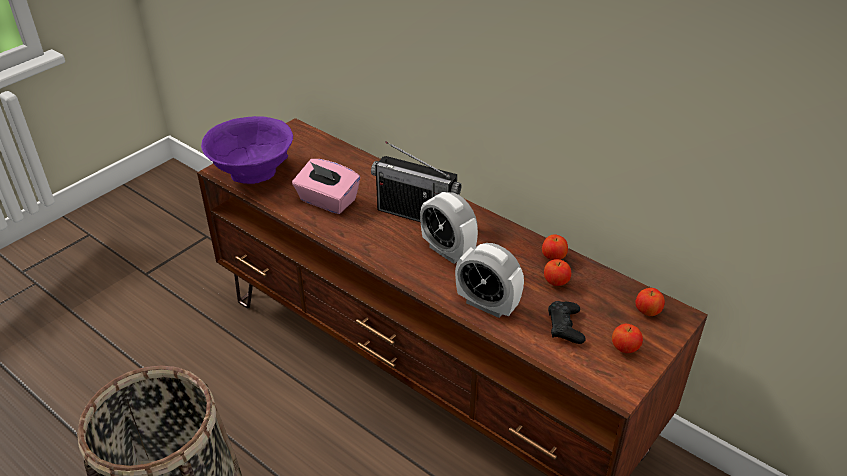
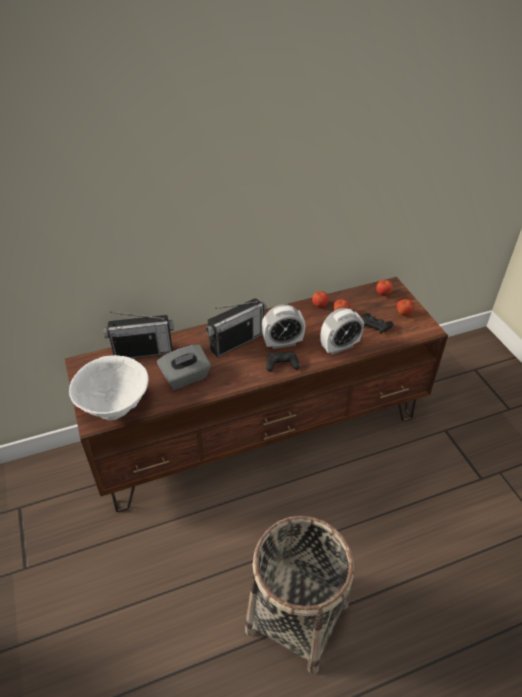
camera: 60 degrees left, 5 degrees up
(253, 173) = (115, 405): purple bowl -> white bowl
(327, 201) = (186, 377): pink tissue box -> grey tissue box
(343, 158) = (143, 352): none -> radio
(408, 264) = (282, 364): none -> black game controller

